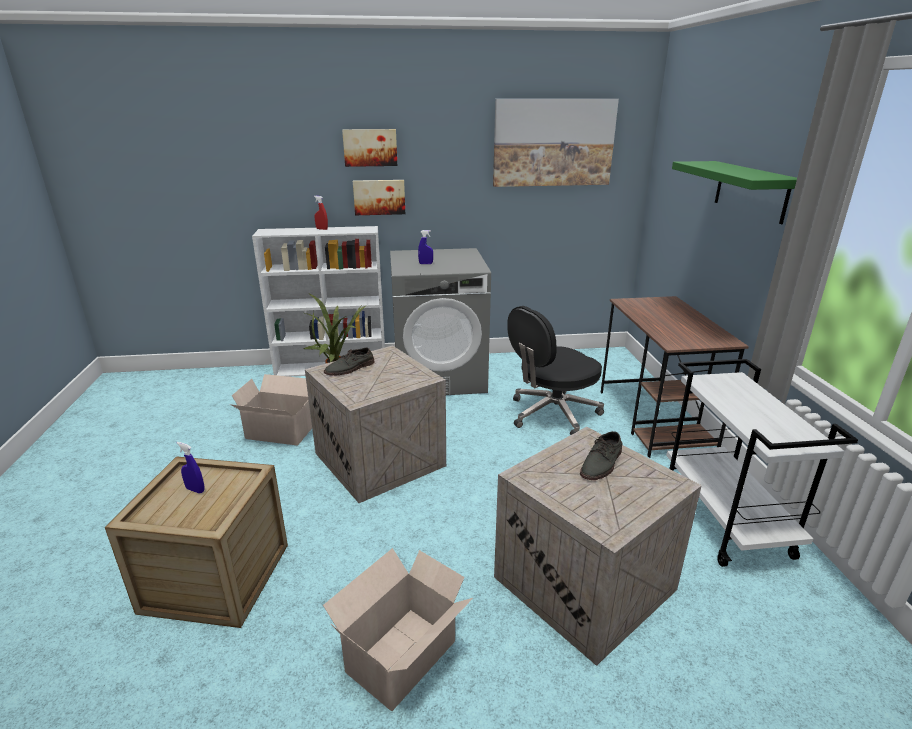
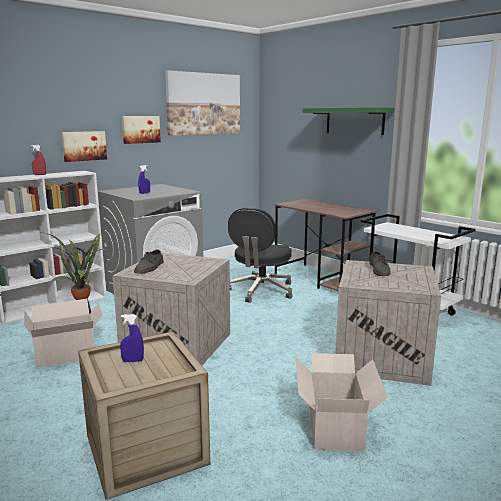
camera: 35 degrees left, 10 degrees down
(370, 147) = (75, 104): picture -> picture (140, 129)

